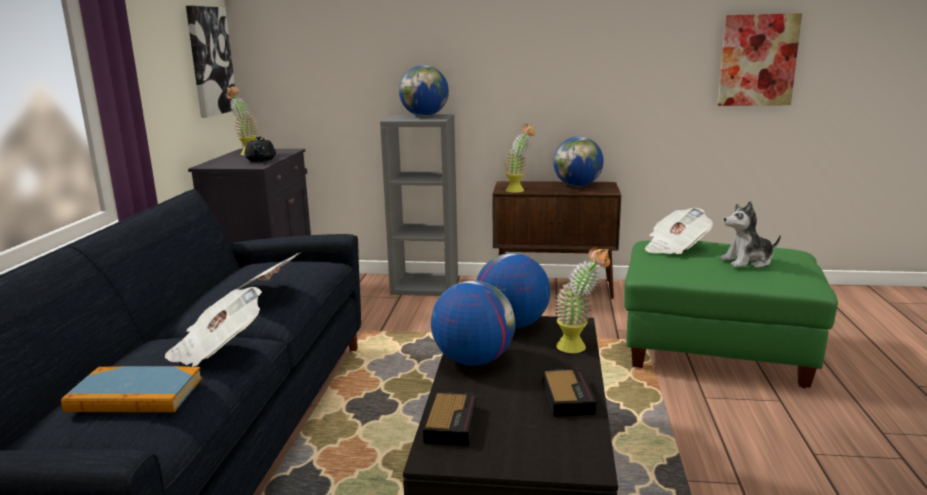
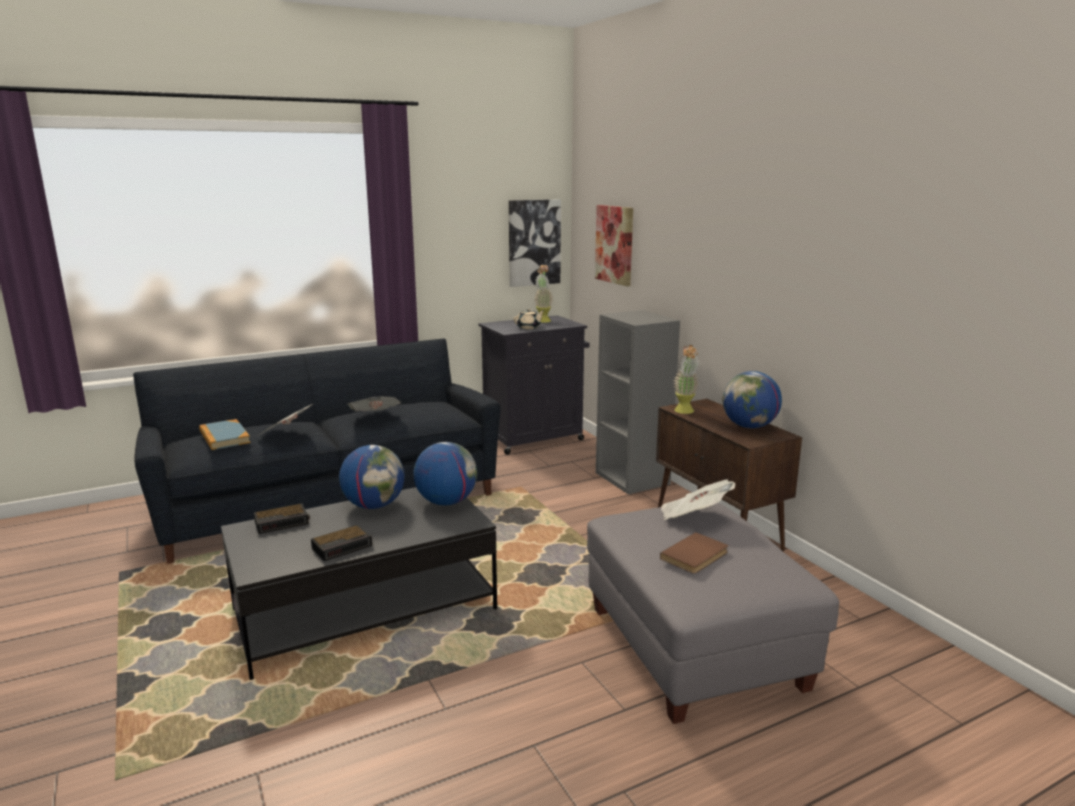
camera: 55 degrees right, 0 degrees up
(261, 160) = (529, 327): black teapot -> beige teapot
(425, 116) = (649, 317): globe -> none
(579, 348) = (428, 533): potted plant -> none
(715, 350) = (695, 649): green ottoman -> grey ottoman
(747, 261) = (696, 556): plush toy -> brown book
(757, 60) = (974, 326): picture -> picture (614, 244)

